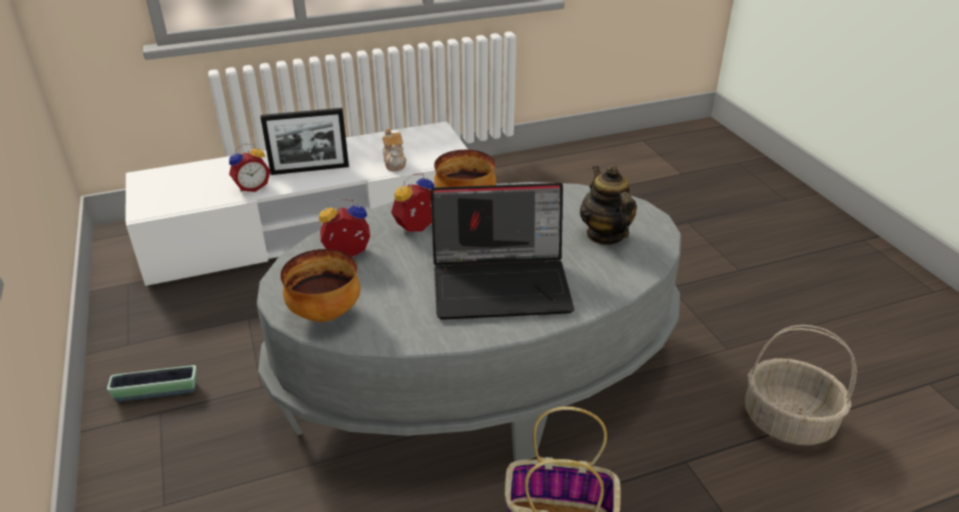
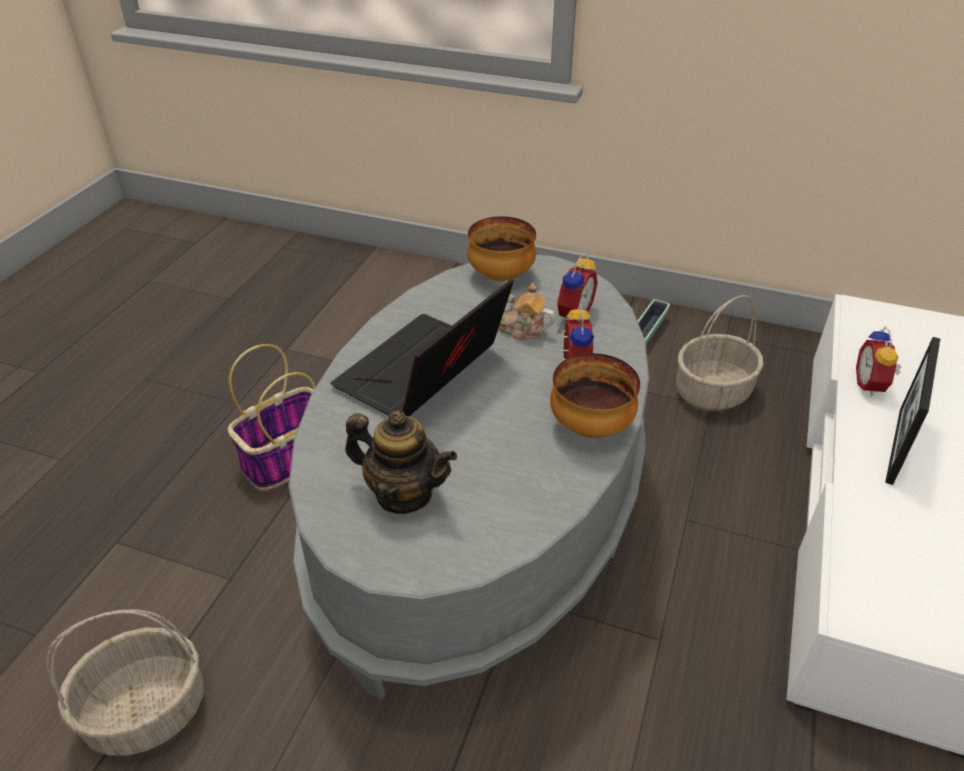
camera: 130 degrees right, 5 degrees up
(228, 323) = (712, 392): none -> basket
(395, 162) = (872, 533): teapot -> teapot (520, 329)

